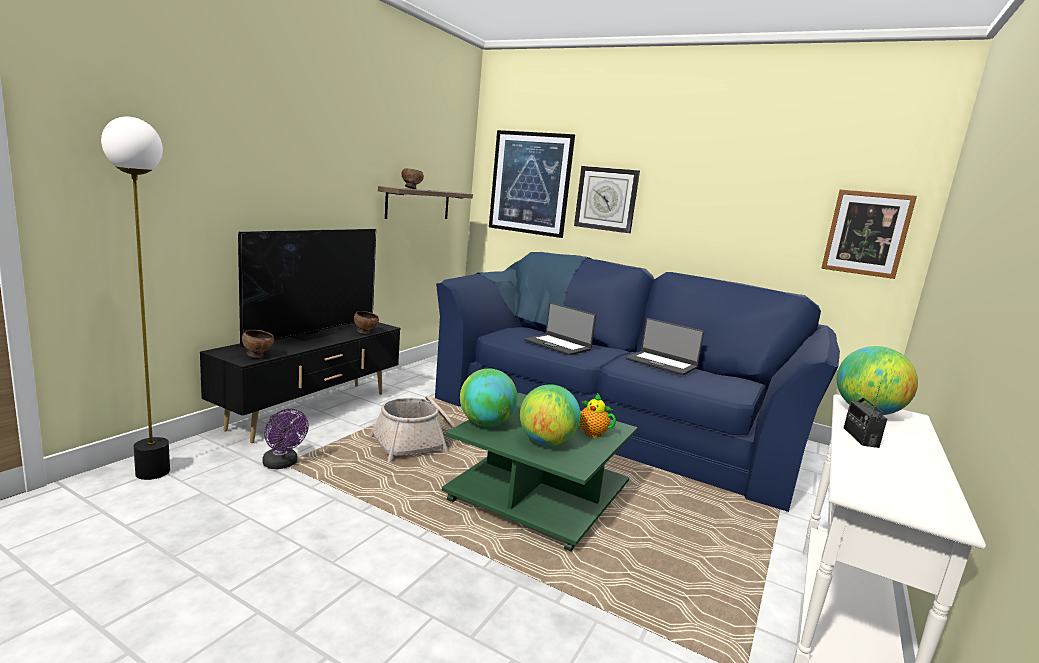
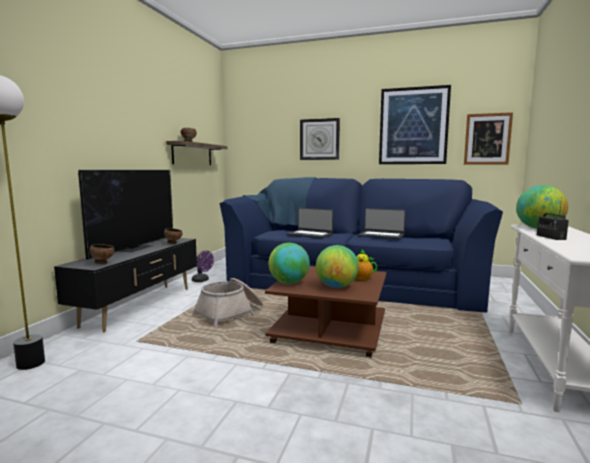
camera: 10 degrees left, 5 degrees down
(282, 464) = (135, 341): purple fan -> purple fan (202, 280)
(530, 183) = (265, 135): picture -> picture (413, 126)
(540, 495) = (331, 329): green coffee table -> brown coffee table

